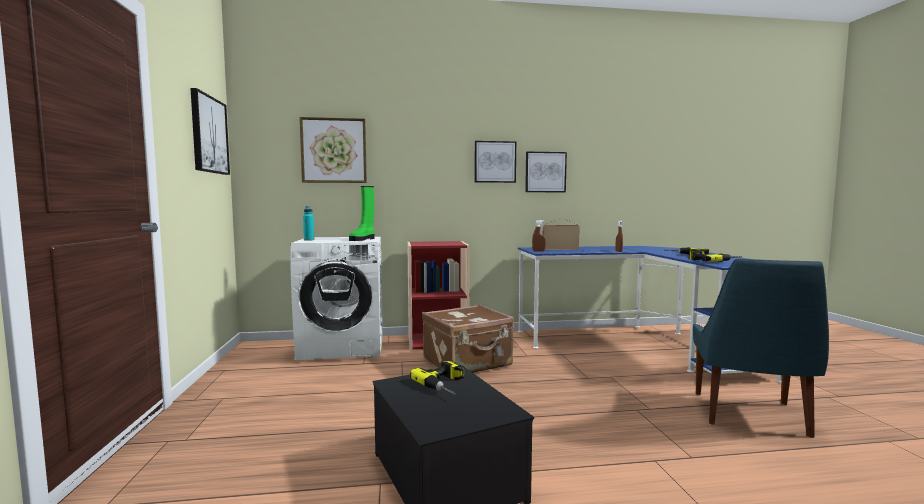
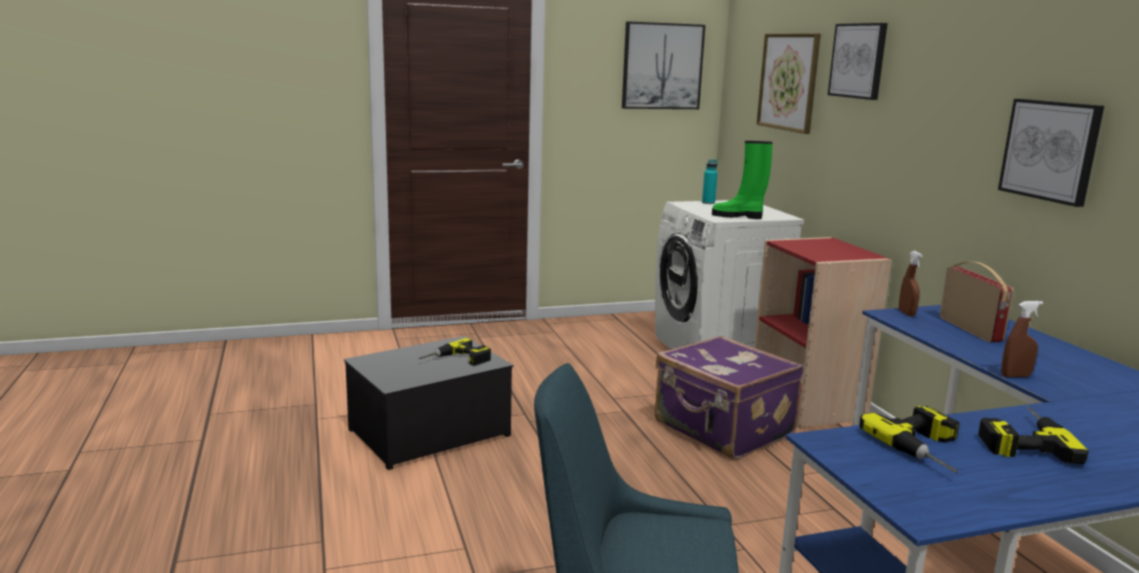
camera: 80 degrees right, 10 degrees up
(468, 363) = (722, 430): brown suitcase -> purple suitcase
(495, 162) = (963, 116): picture -> picture (858, 61)

